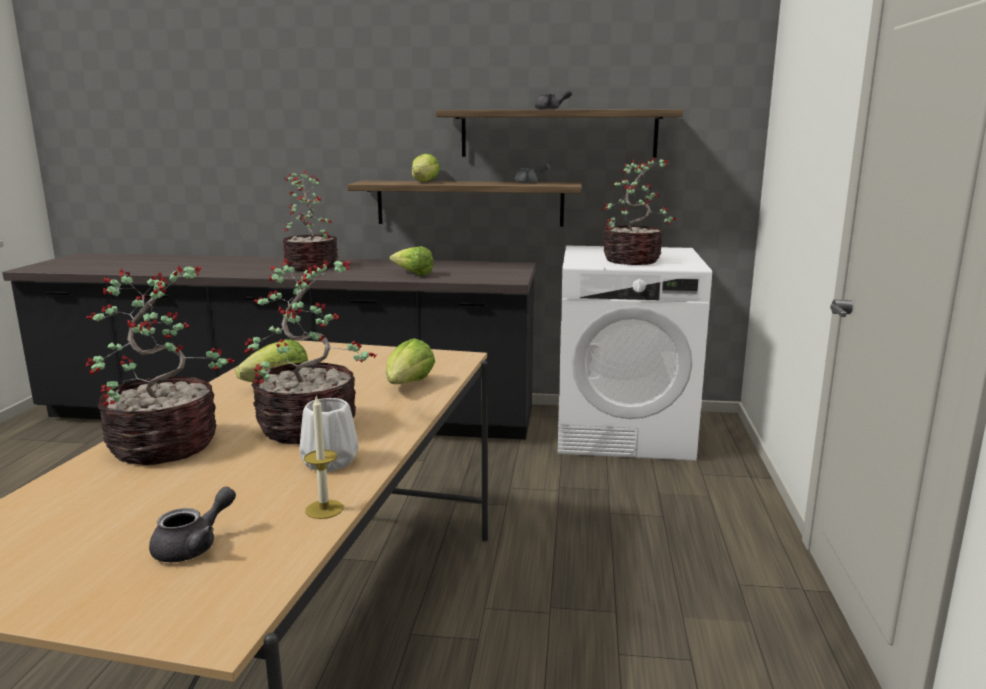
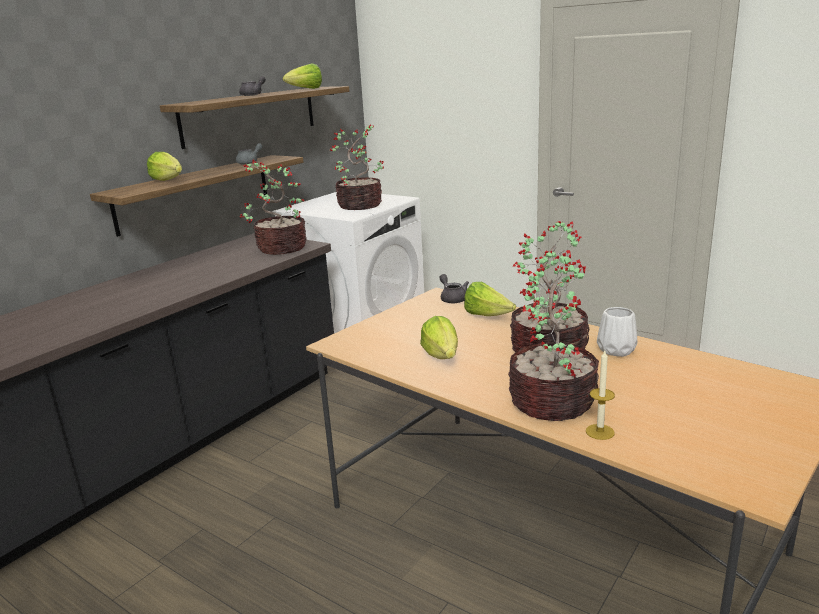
camera: 60 degrees left, 5 degrees up
(194, 546) = (727, 393): grey teapot -> grey teapot (452, 298)
(310, 266) = (108, 300): potted plant -> potted plant (280, 248)
(324, 509) = (687, 357): candle -> candle (600, 432)
(413, 274) = (230, 268): lettuce -> lettuce (306, 89)

